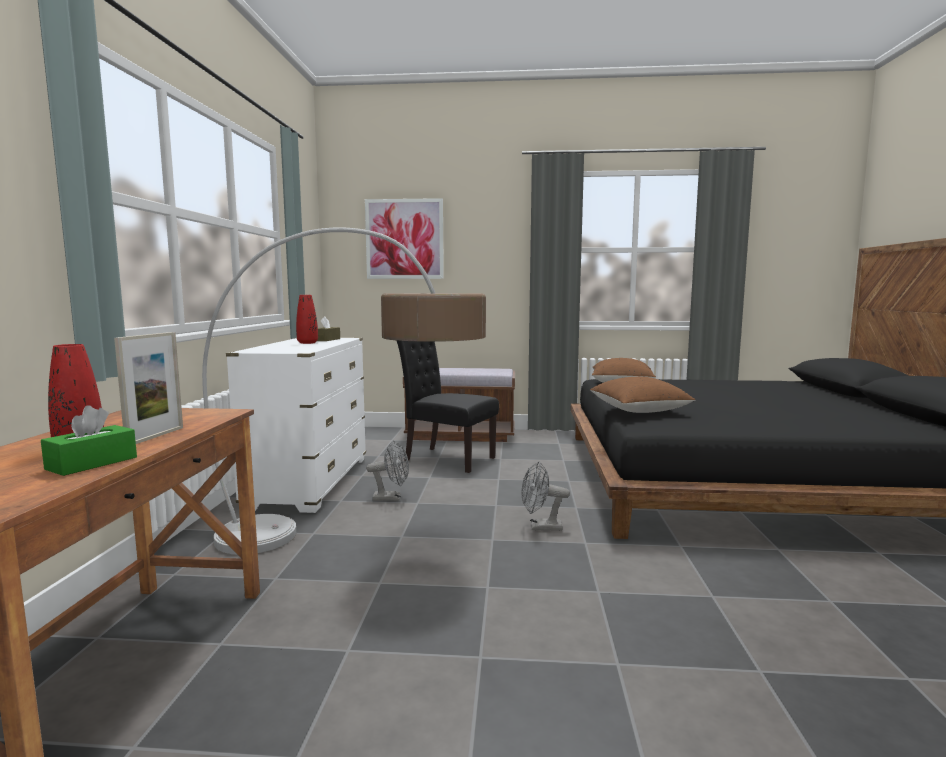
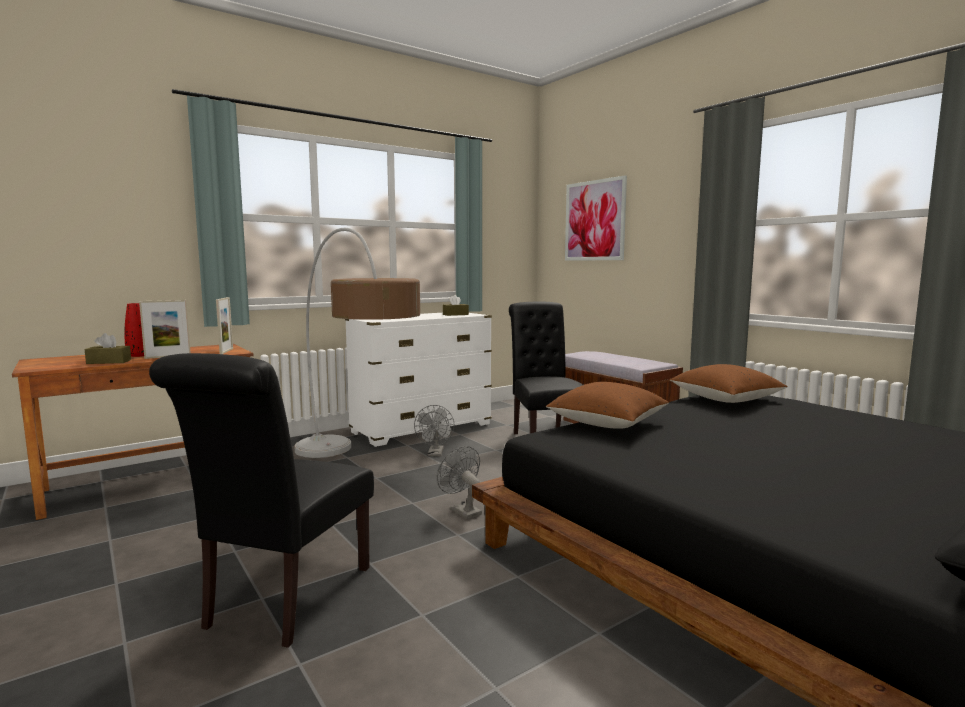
camera: 50 degrees right, 0 degrees up
(92, 463) = (109, 362): green tissue box -> brown tissue box
(202, 414) = (226, 351): none -> picture frame
(307, 343) = (427, 315): red vase -> none
(392, 498) = (435, 454): grey fan -> grey fan turned 45 degrees clockwise
(635, 652) = (283, 601): none -> black chair

